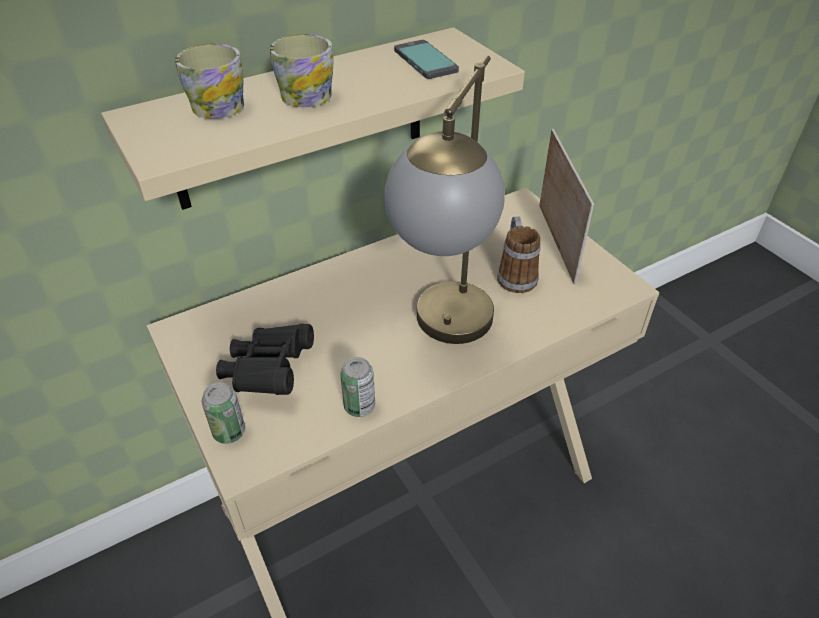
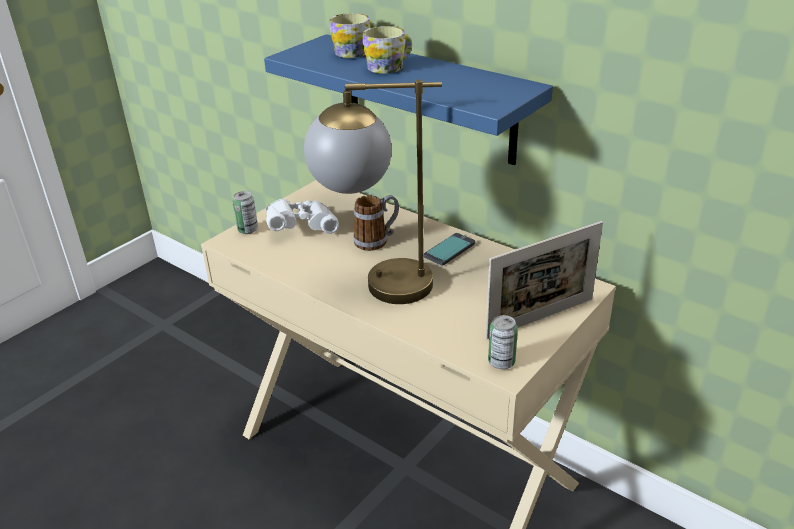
camera: 70 degrees right, 10 degrees down
(269, 371) = (302, 227): black binoculars -> white binoculars
(301, 120) = (429, 99): beige shelf -> blue shelf
(359, 406) = (288, 267): can -> can (501, 362)
(425, 61) = (475, 87): phone -> phone (449, 250)
(515, 274) = (474, 304): mug -> mug (377, 240)

